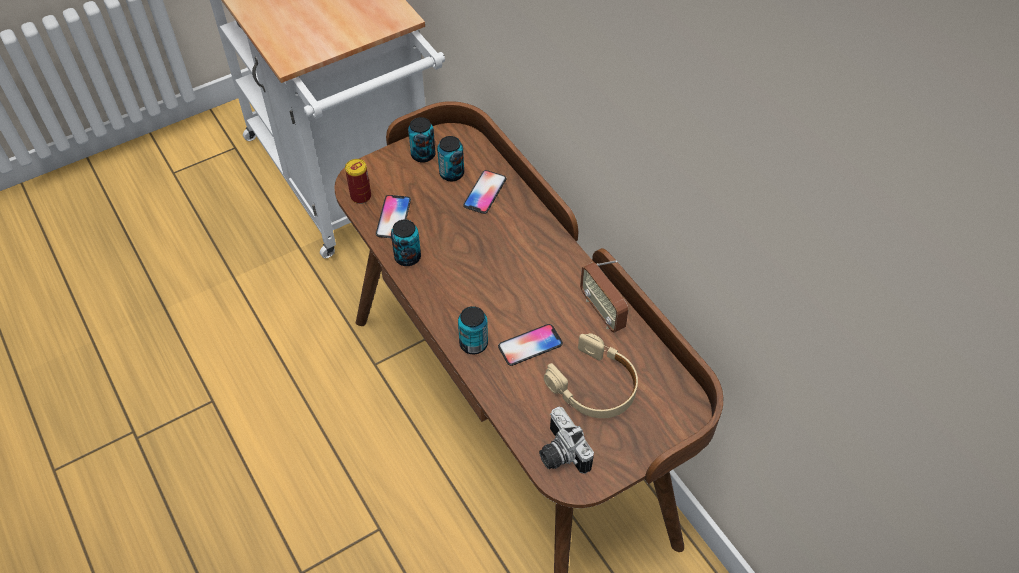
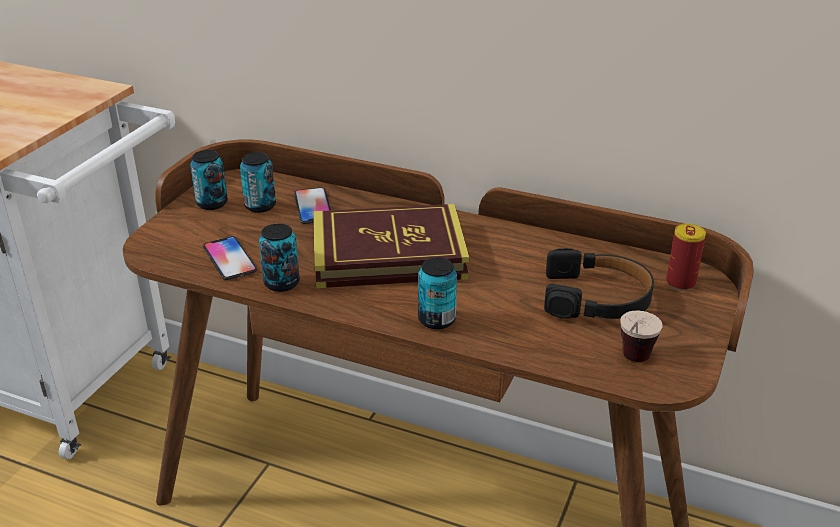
camera: 35 degrees left, 20 degrees down
(361, 196) = (170, 257): can -> can (680, 283)
(495, 267) = (388, 254): none -> book
(530, 345) = (497, 296): phone -> none
(559, 453) = (632, 364): camera -> cup
(594, 386) = (596, 298): beige headphones -> black headphones
(602, 311) = (534, 244): radio -> none

